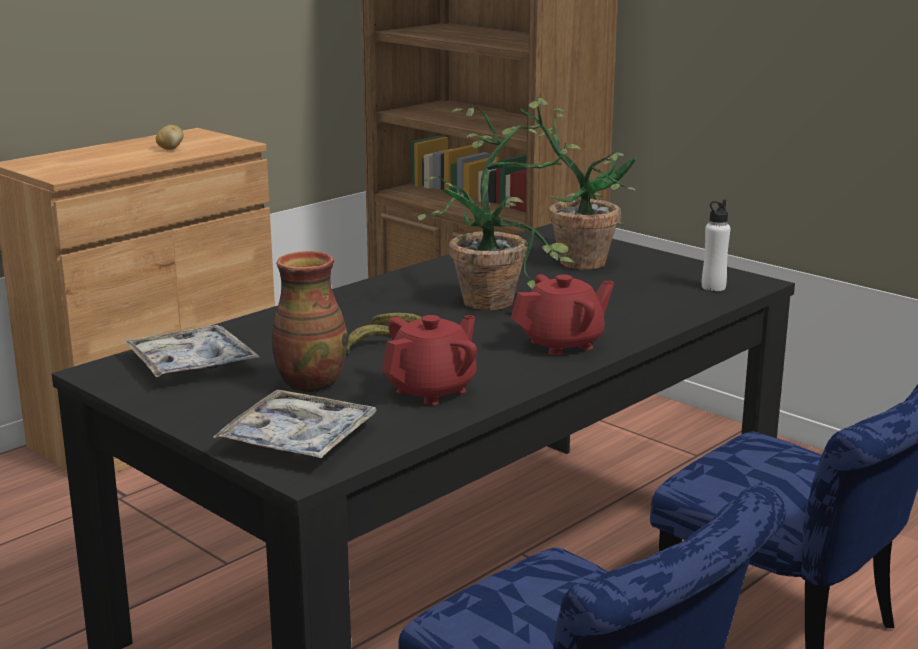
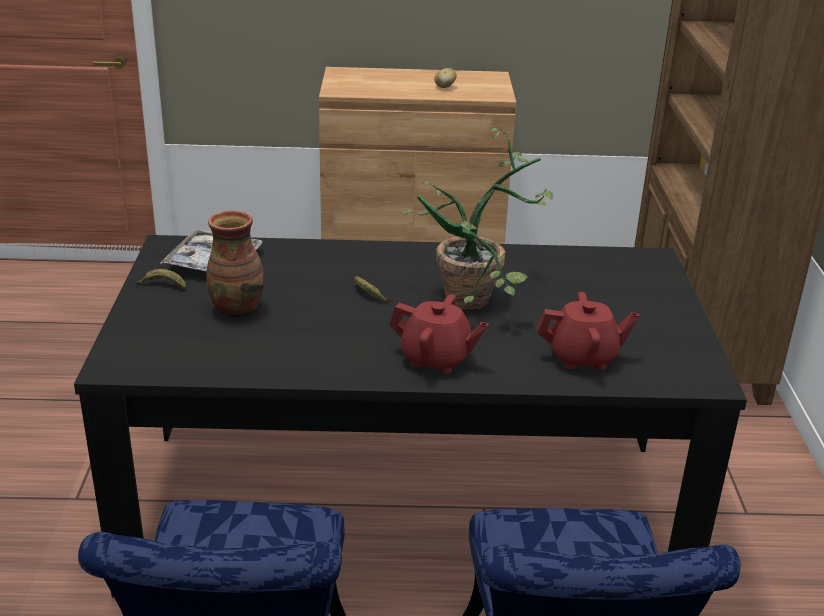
camera: 45 degrees right, 10 degrees up
(298, 439) = (153, 344): tray -> none
(369, 346) = (323, 298): banana -> banana (162, 285)
(432, 390) = (284, 350): red teapot -> red teapot (583, 357)
(573, 259) = (611, 290): potted plant -> none
(713, 287) = (662, 368): white bottle -> none

